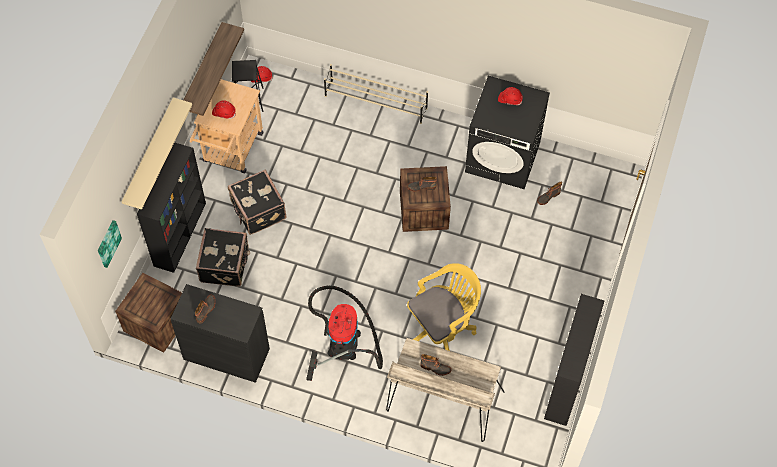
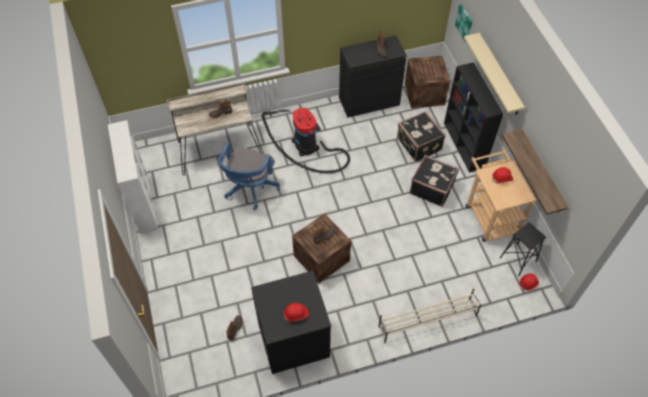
camera: 145 degrees right, 5 degrees down
(442, 327) = (249, 189): yellow office chair -> blue office chair
(566, 384) = (143, 203): black bookcase -> white bookcase

